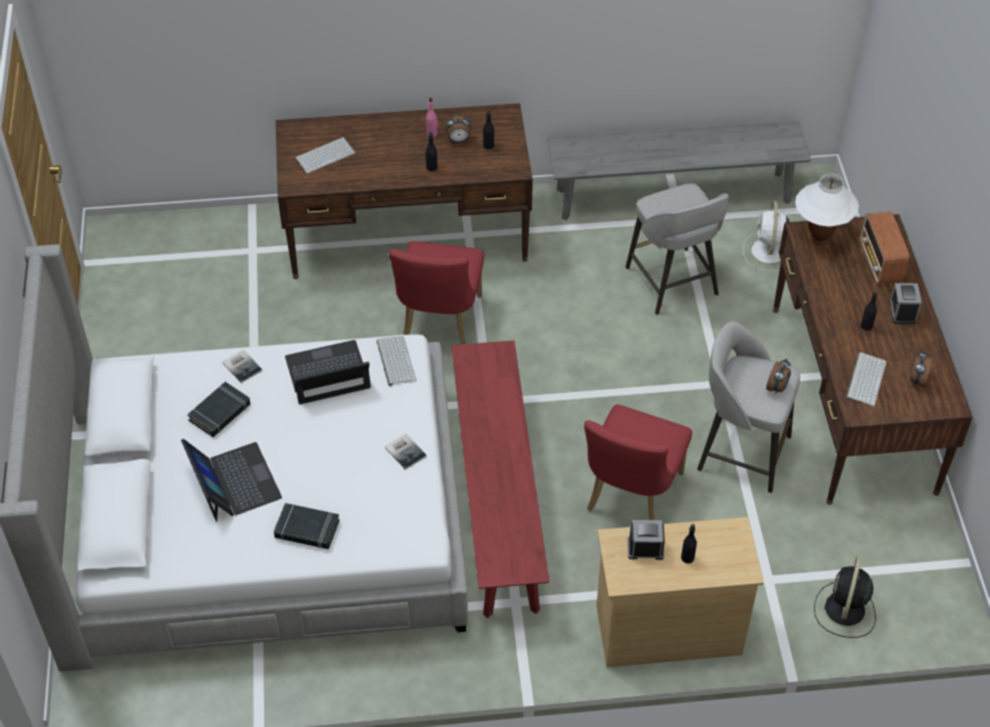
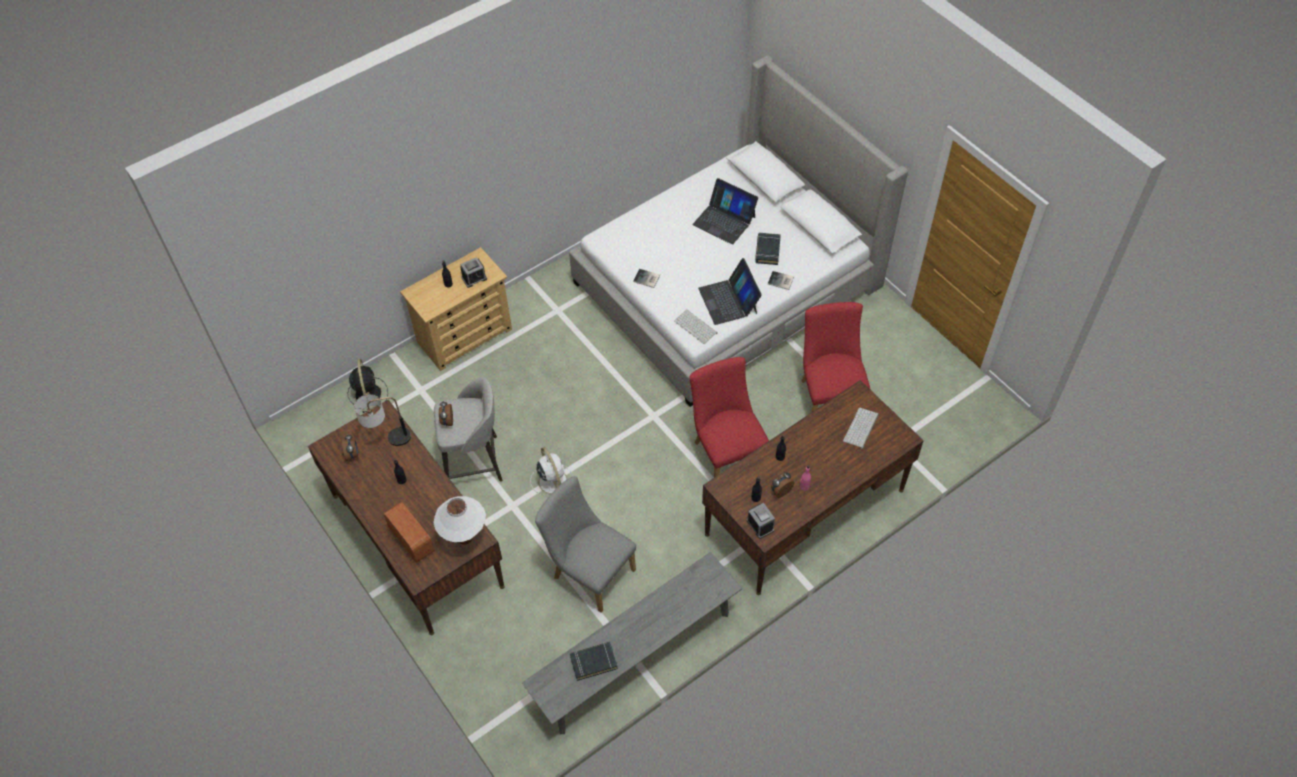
camera: 150 degrees right, 5 degrees up
(306, 529) = (665, 216): black book -> black book (593, 662)
(328, 373) = (728, 300): laptop -> laptop turned 120 degrees clockwise
(497, 500) = (605, 358): red bench -> none
(630, 497) = (528, 398): red chair -> red chair (829, 395)
(673, 283) = (589, 571): grey stool -> grey chair
(768, 253) = (532, 639): white fan -> white fan (552, 480)
(865, 379) = (388, 439): keyboard -> table lamp
(902, 312) = (380, 505): alarm clock -> alarm clock (760, 525)

